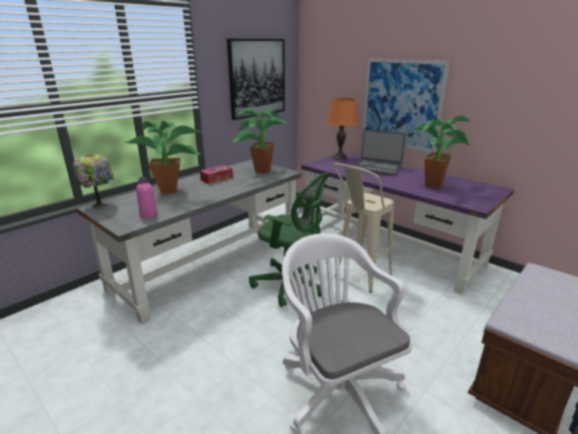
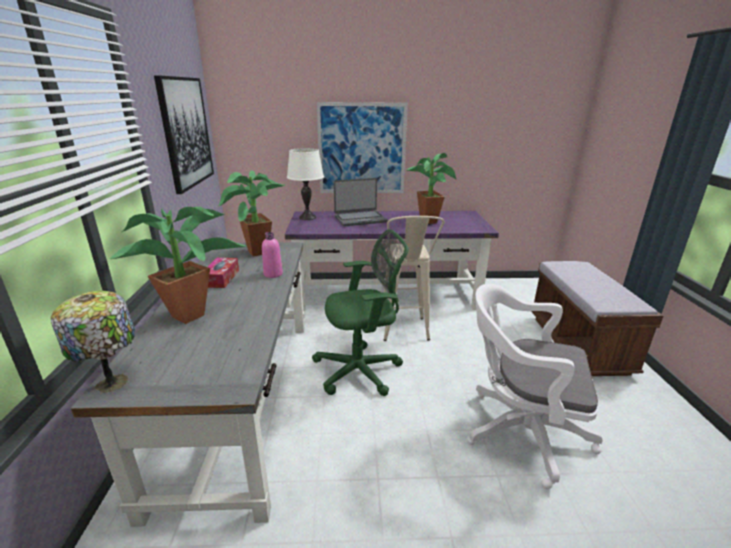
camera: 45 degrees left, 0 degrees up
(148, 214) = (232, 356): pink bottle -> pink bottle (273, 274)
(339, 158) = (307, 217): orange table lamp -> white table lamp

